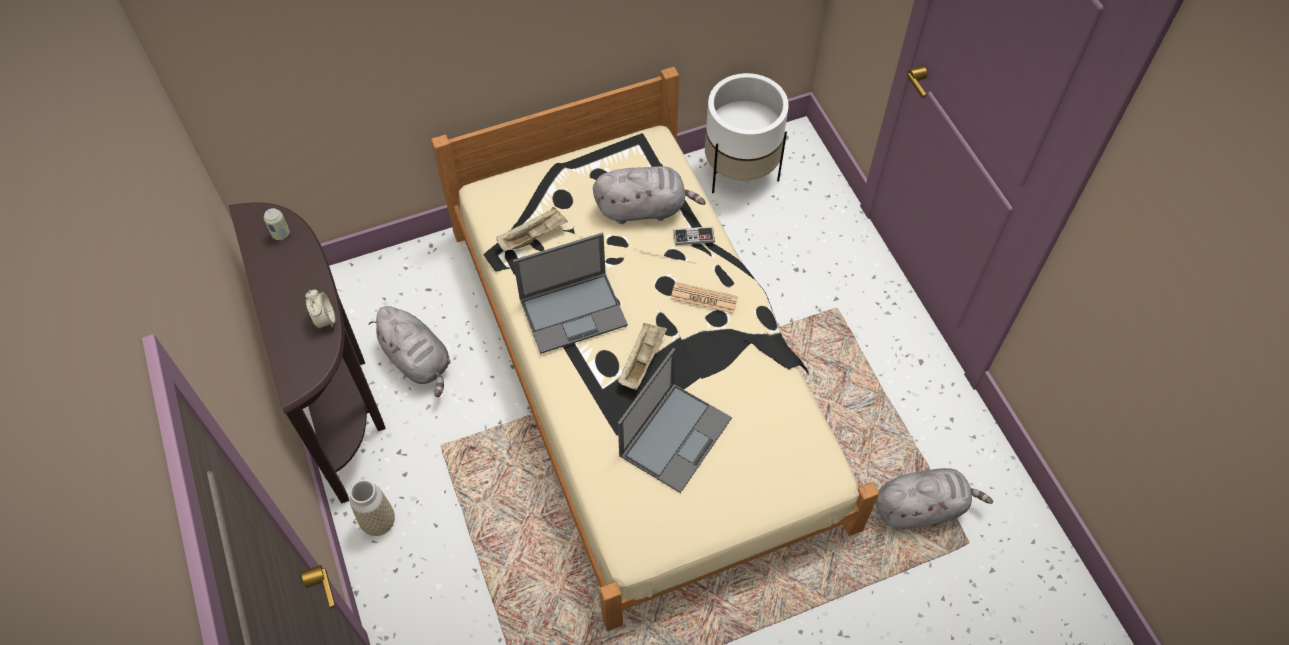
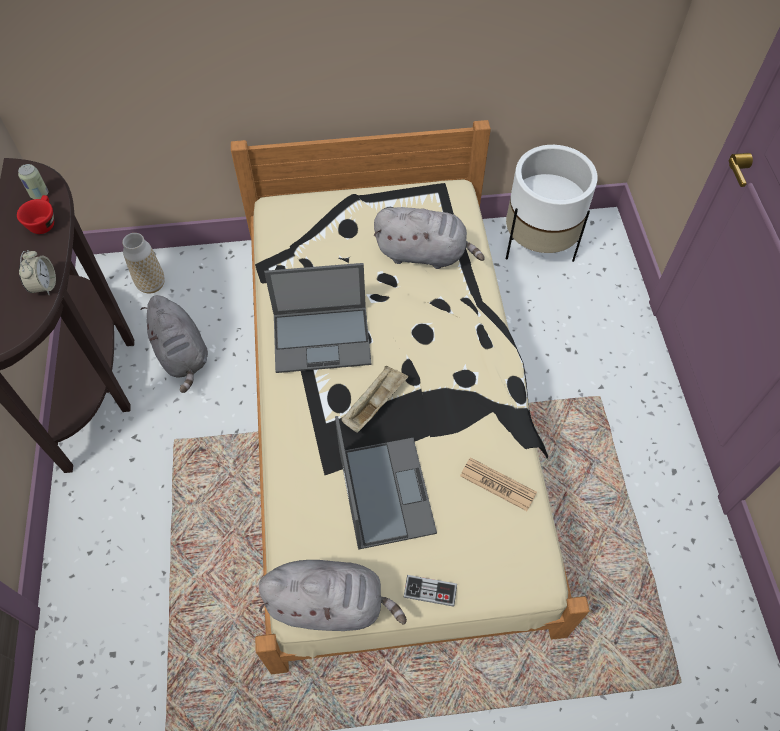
camera: 15 degrees right, 0 degrees up
(297, 260) = (43, 222): none -> red cup
(379, 522) = (91, 500): vase -> vase (151, 284)
(533, 236) = (307, 257): beige tray -> none
(676, 435) = (385, 491): laptop -> laptop turned 60 degrees counterclockwise
(694, 237) = (465, 291): game controller -> game controller (430, 591)
(704, 298) = (457, 355): newspaper -> newspaper (497, 484)
(922, 507) = (638, 628): grey plush toy -> grey plush toy (330, 603)

